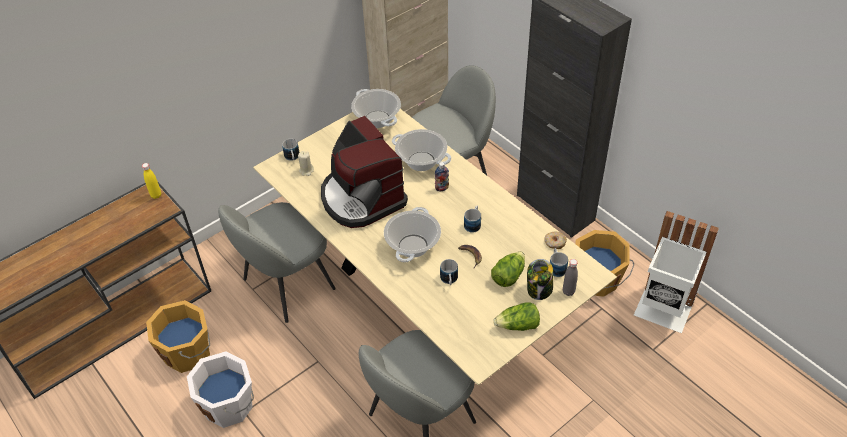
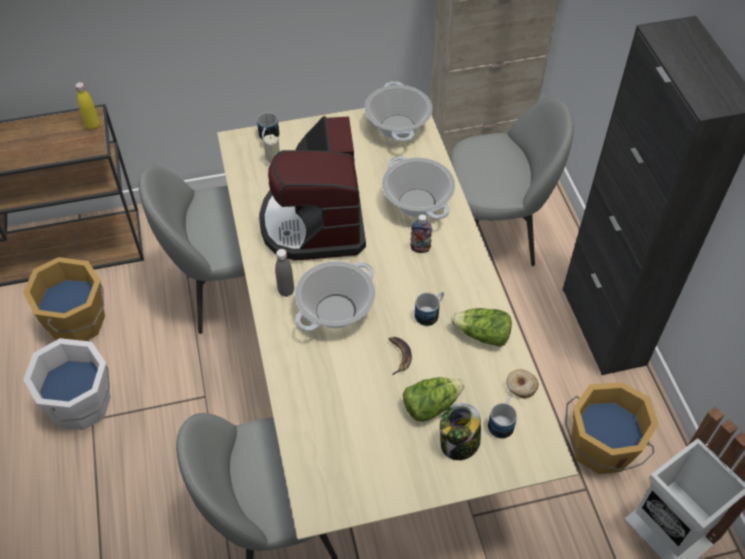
camera: 25 degrees right, 5 degrees up
(449, 280) = (351, 377): mug -> none
(518, 325) = (399, 481): lettuce -> lettuce (482, 335)
(568, 291) = (496, 464): grey bottle -> grey bottle (286, 291)

